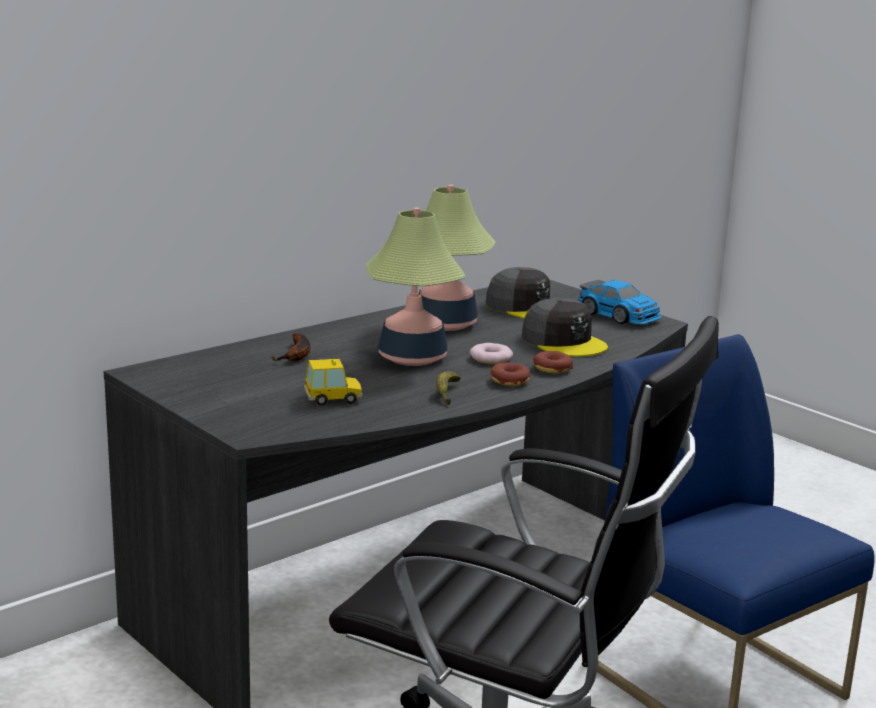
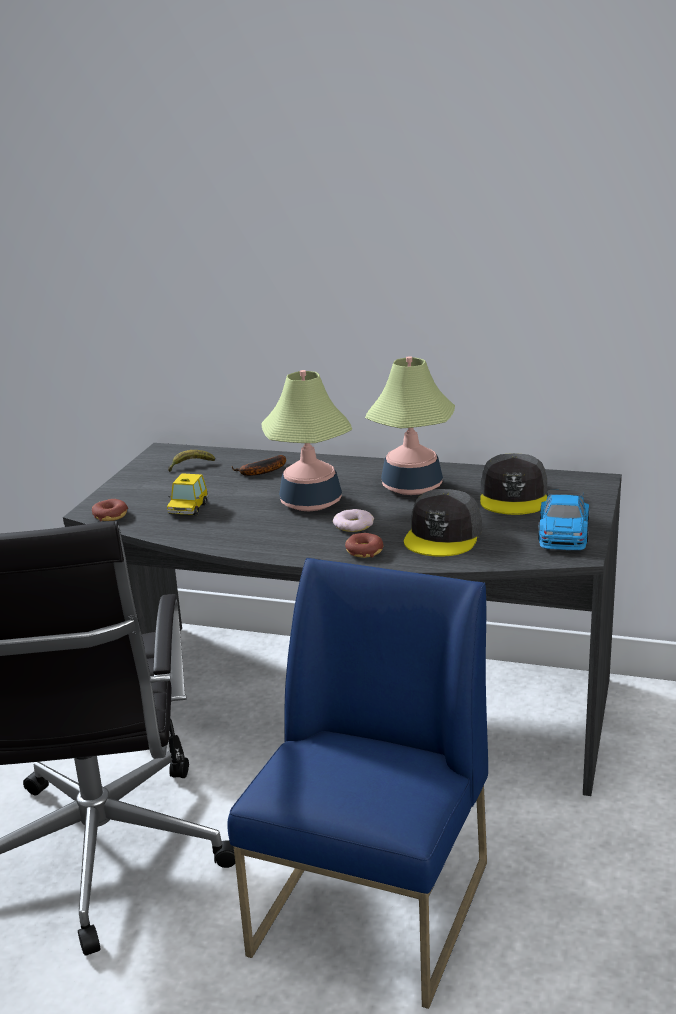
camera: 60 degrees right, 5 degrees up
(333, 398) = (188, 509): toy car -> toy car turned 60 degrees clockwise
(446, 393) = (248, 536): banana -> banana (190, 465)
(509, 381) = (309, 546): donut -> donut (110, 515)

